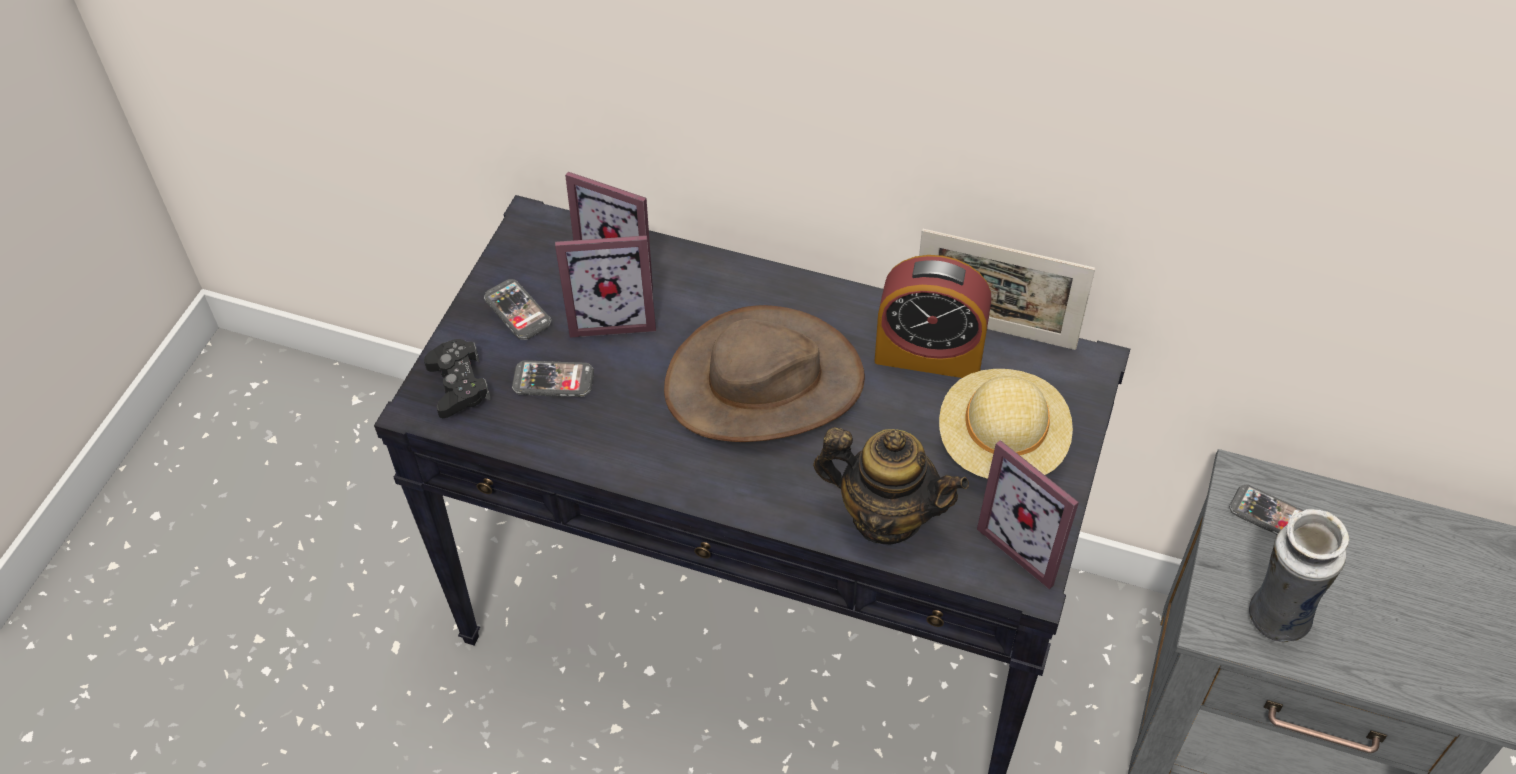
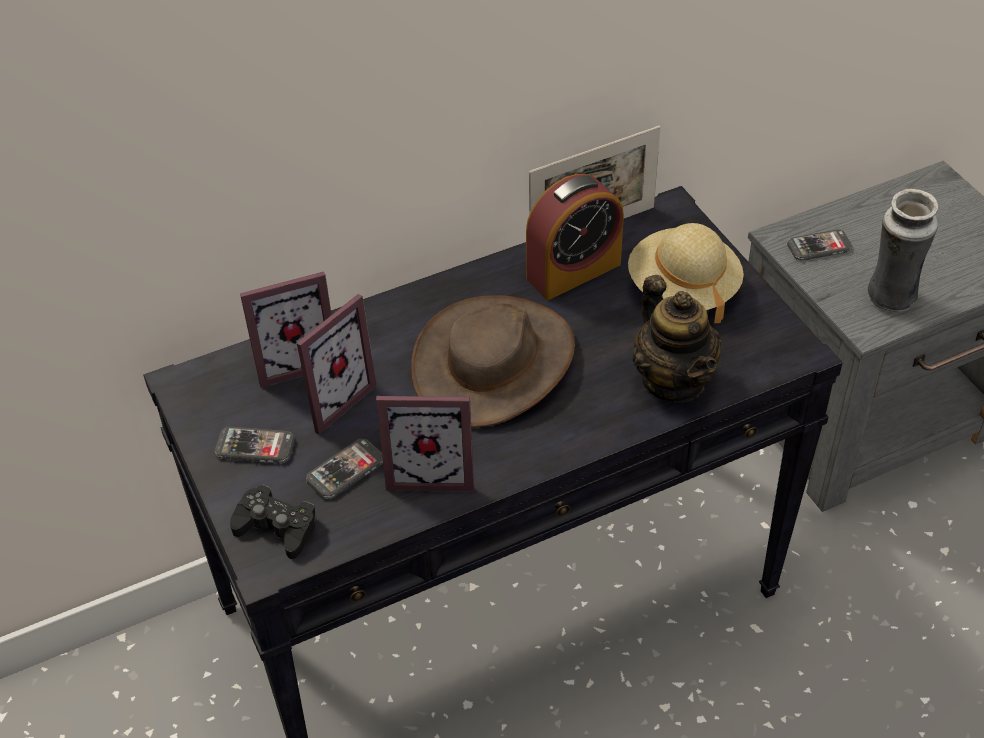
camera: 45 degrees left, 5 degrees down
(886, 516) = (673, 381): teapot -> teapot turned 90 degrees clockwise
(1031, 542) = (771, 330): picture frame -> picture frame (431, 471)

